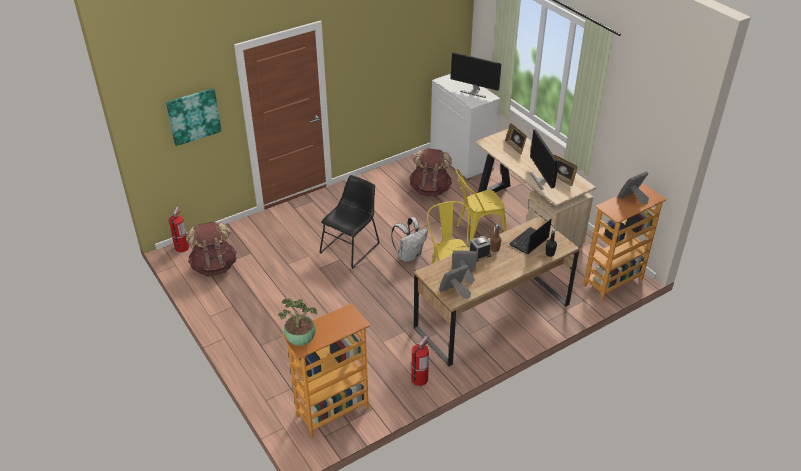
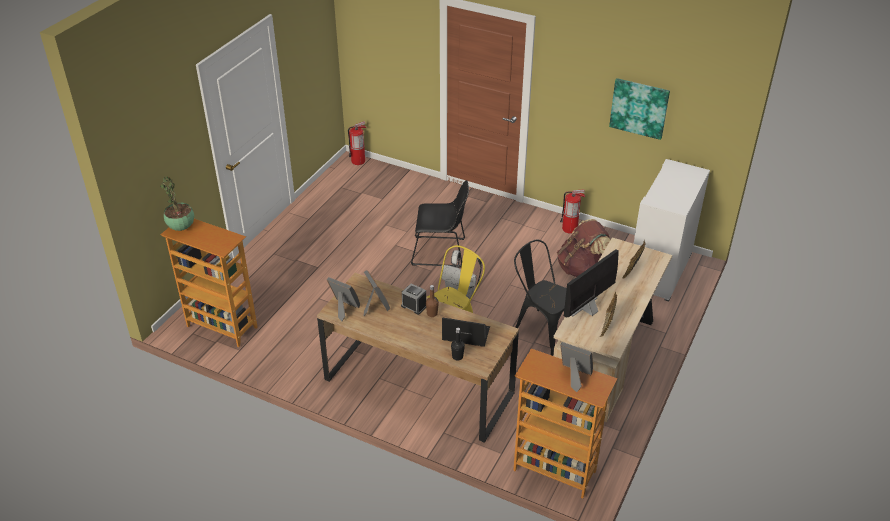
camera: 60 degrees right, 0 degrees up
(193, 116) = (392, 45): picture -> picture (639, 108)
(214, 266) = (349, 187): brown backpack -> none
(419, 379) = (295, 366): fire extinguisher -> fire extinguisher (570, 229)
(474, 92) = (676, 194): monitor -> none
(477, 233) = (541, 328): yellow chair -> black chair

